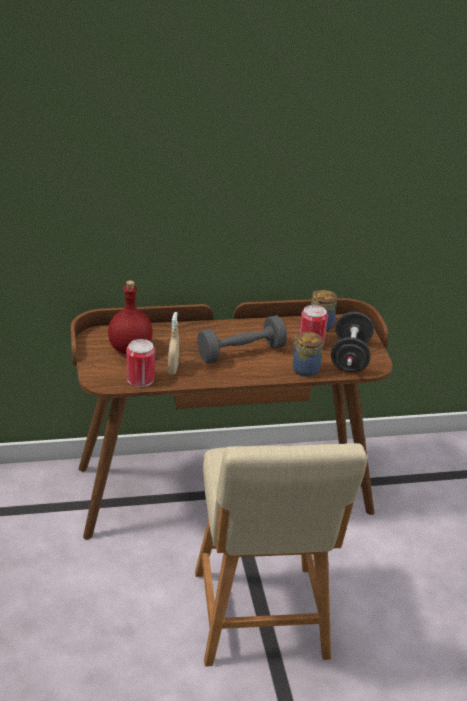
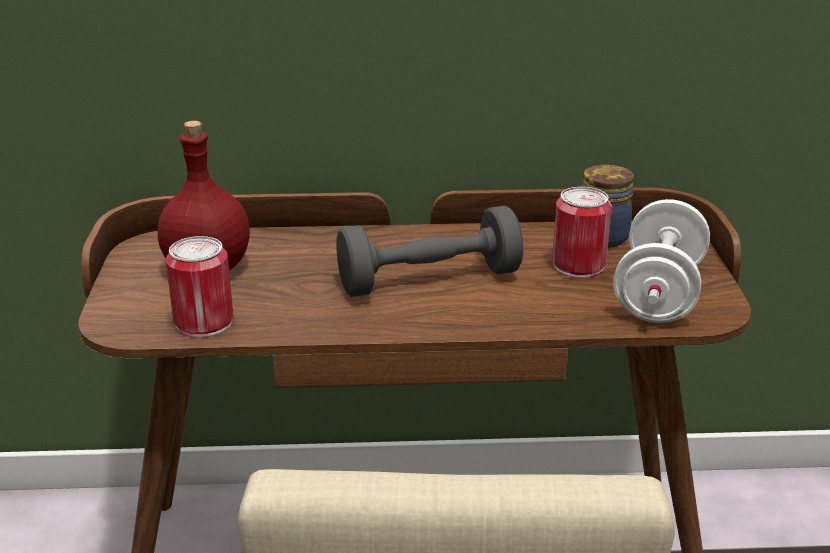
camera: 10 degrees right, 5 degrees down
(173, 369) = (279, 306): beige spray bottle -> none
(304, 369) = (556, 314): jar -> none
(350, 357) = (658, 294): black dumbbell -> white dumbbell

